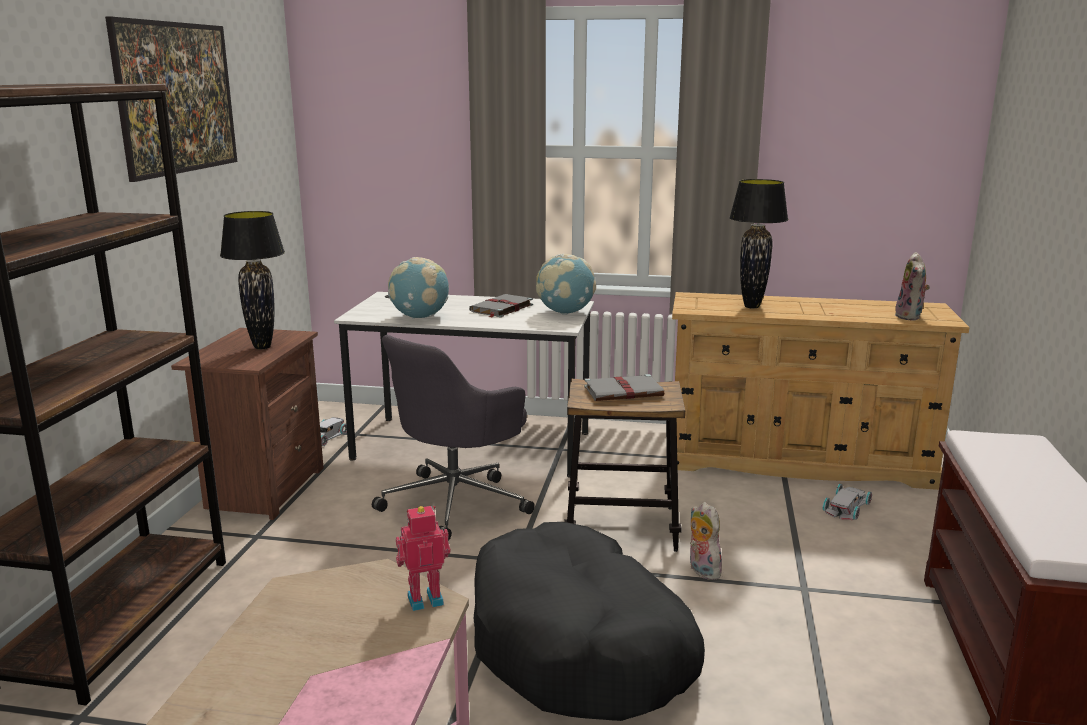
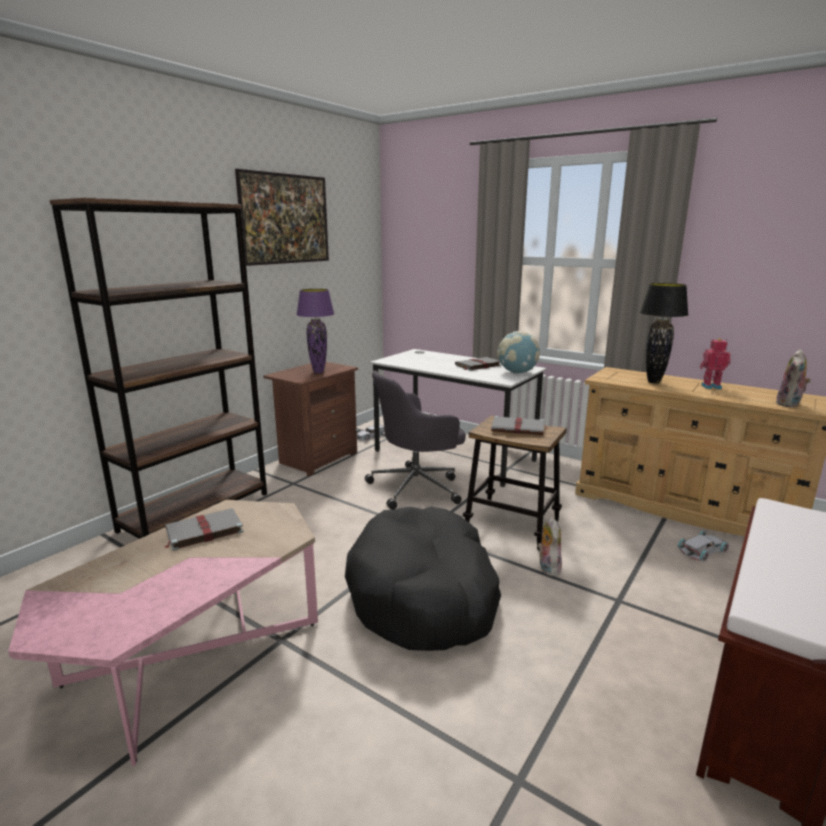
camera: 25 degrees right, 0 degrees up
(263, 347) = (319, 372): black table lamp -> purple table lamp
(289, 633) = (203, 531): none -> grey book
(420, 317) = (421, 365): globe -> none
(424, 598) = (290, 530): toy robot -> toy robot (710, 386)

